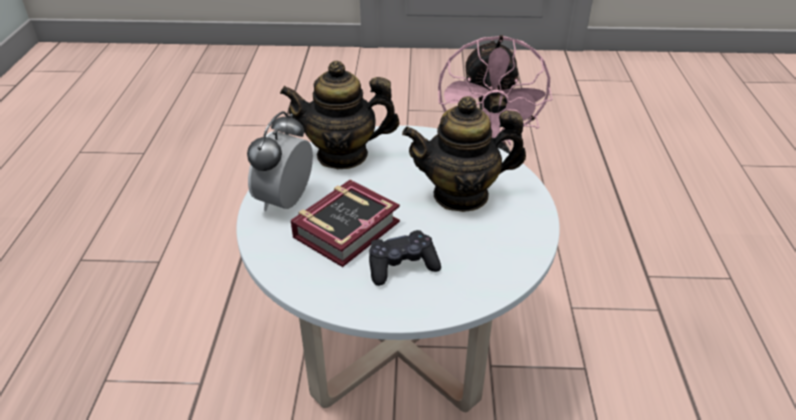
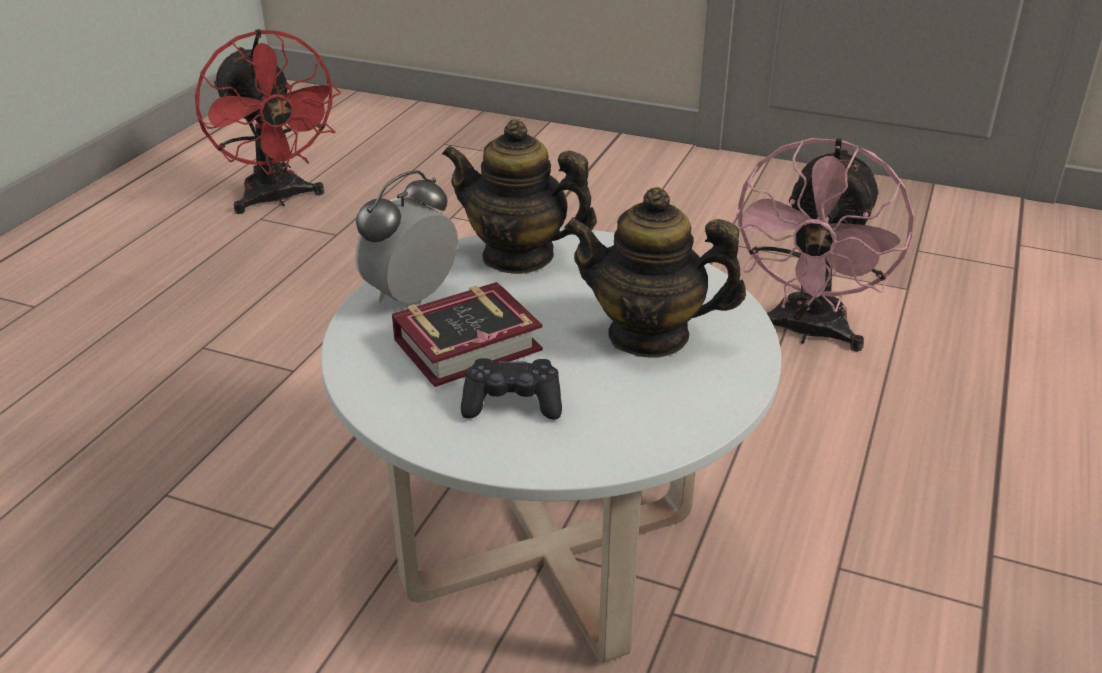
camera: 20 degrees right, 5 degrees down
(86, 134) = (278, 199): none -> red fan

